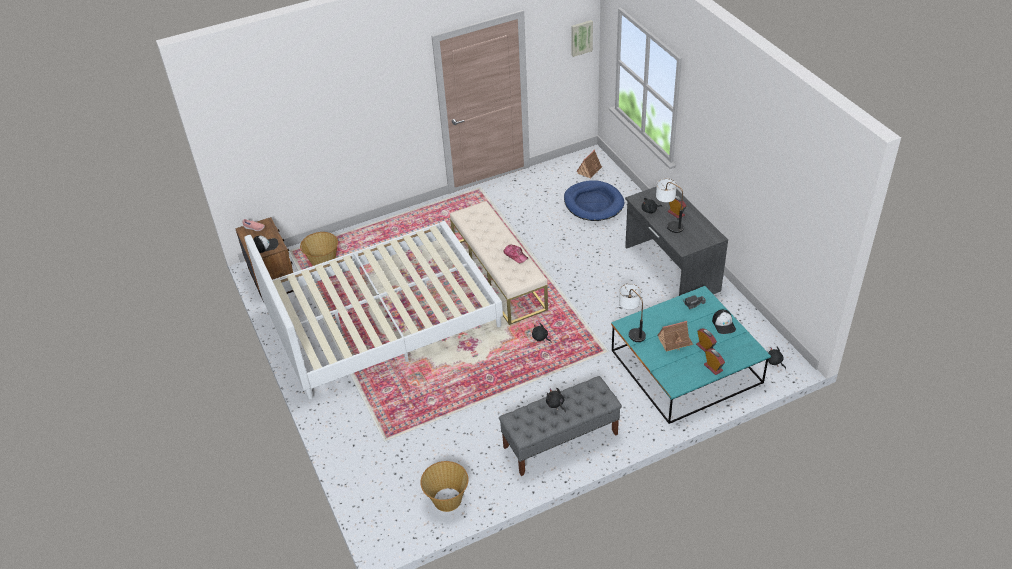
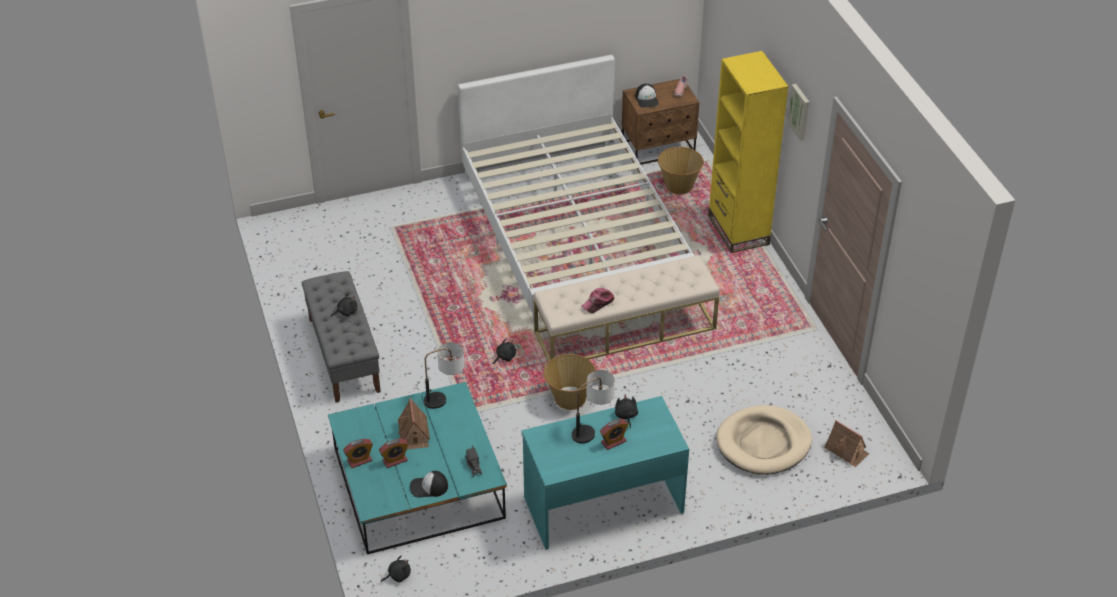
camera: 95 degrees right, 0 degrees up
(378, 229) = (738, 230): none -> yellow bookcase
(447, 500) = (301, 265): basket -> basket (569, 398)
(581, 37) = (935, 301): picture -> picture (800, 111)
(593, 203) = (763, 443): blue dog bed -> beige dog bed
(670, 269) = (603, 503): grey desk -> turquoise desk

